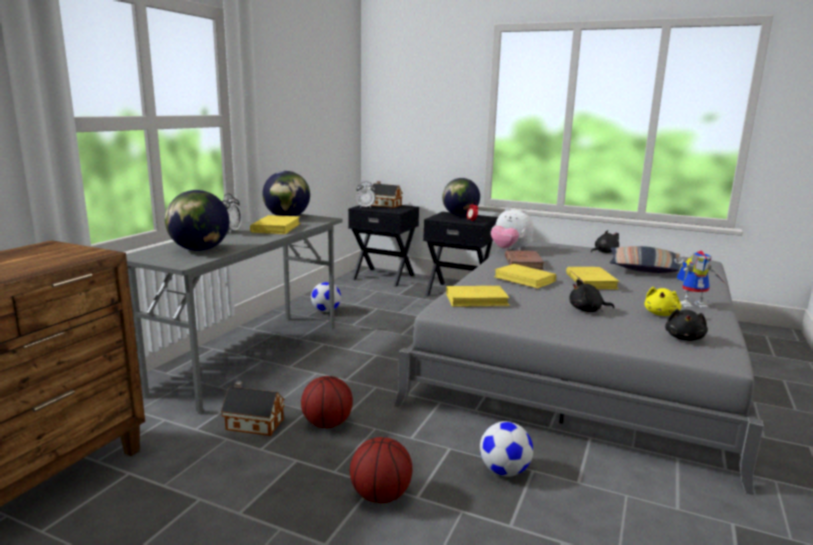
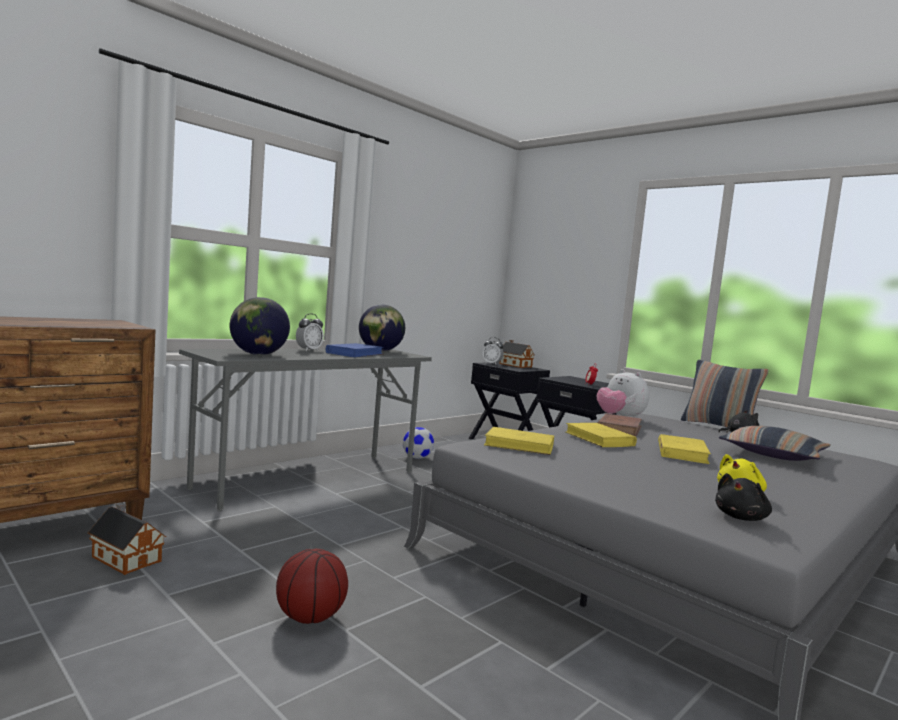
camera: 20 degrees right, 10 degrees down
(253, 424) = (255, 529): toy house -> toy house (125, 558)
(276, 228) = (355, 354): yellow book -> blue book
(326, 424) = (322, 545): basketball -> none
(460, 215) = (583, 380): globe -> none
(504, 471) = (466, 633): football -> none
(581, 244) = (718, 427): none -> pillow
(587, 310) = (642, 474): black plush toy -> none
(693, 304) = (801, 494): toy robot -> none

